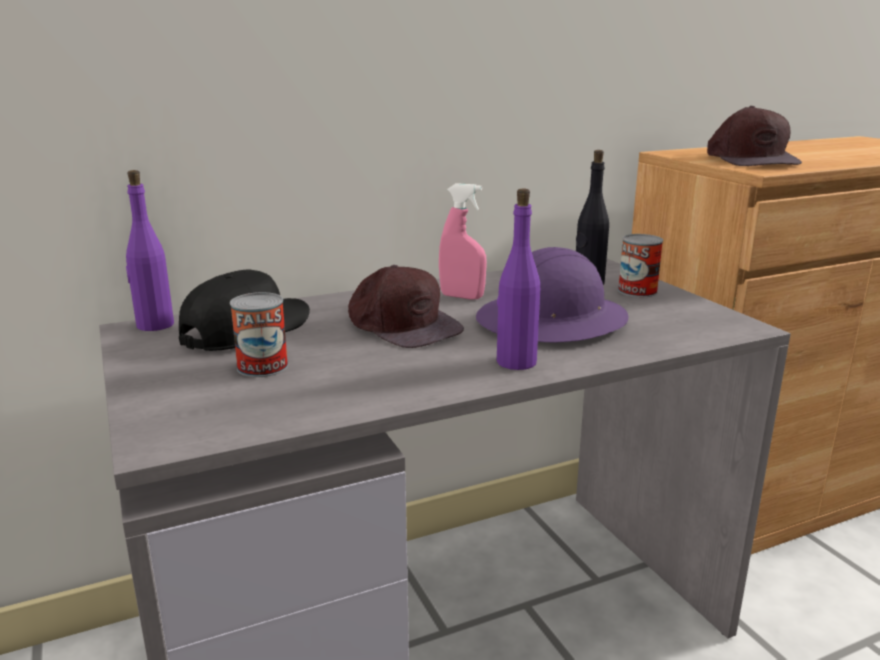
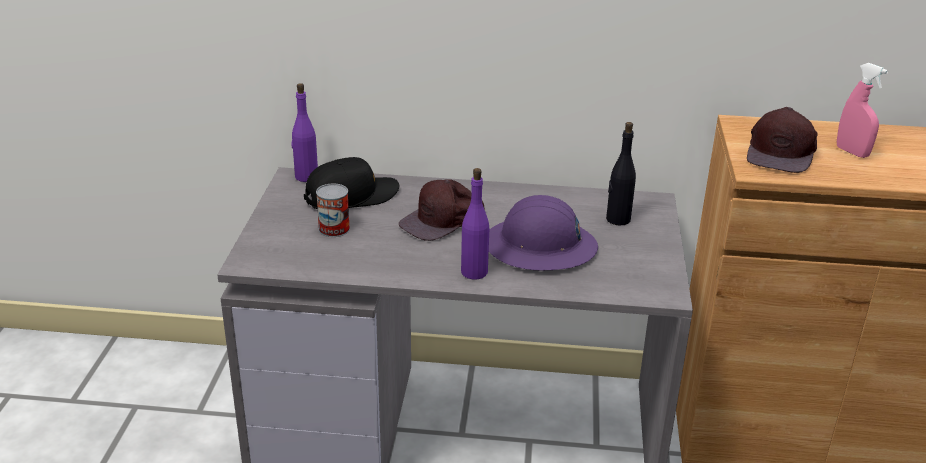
camera: 30 degrees right, 10 degrees up
(402, 325) = (443, 220): brown cap -> brown cap turned 60 degrees clockwise
(462, 297) = (510, 206): pink spray bottle -> pink spray bottle (852, 152)
(637, 291) = (642, 238): can -> none

